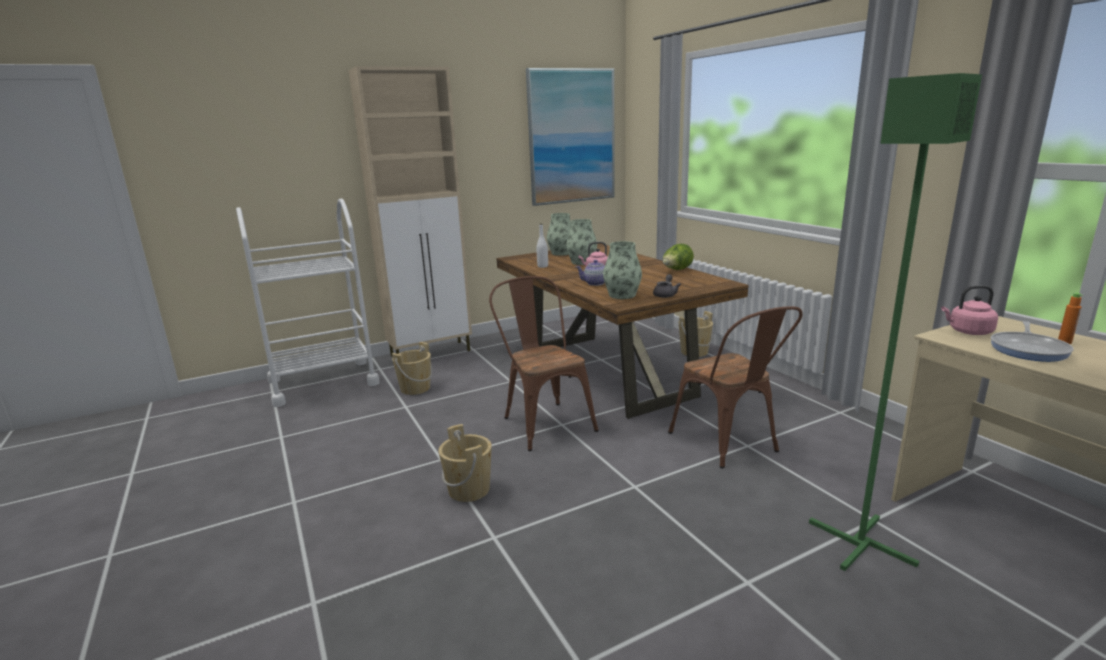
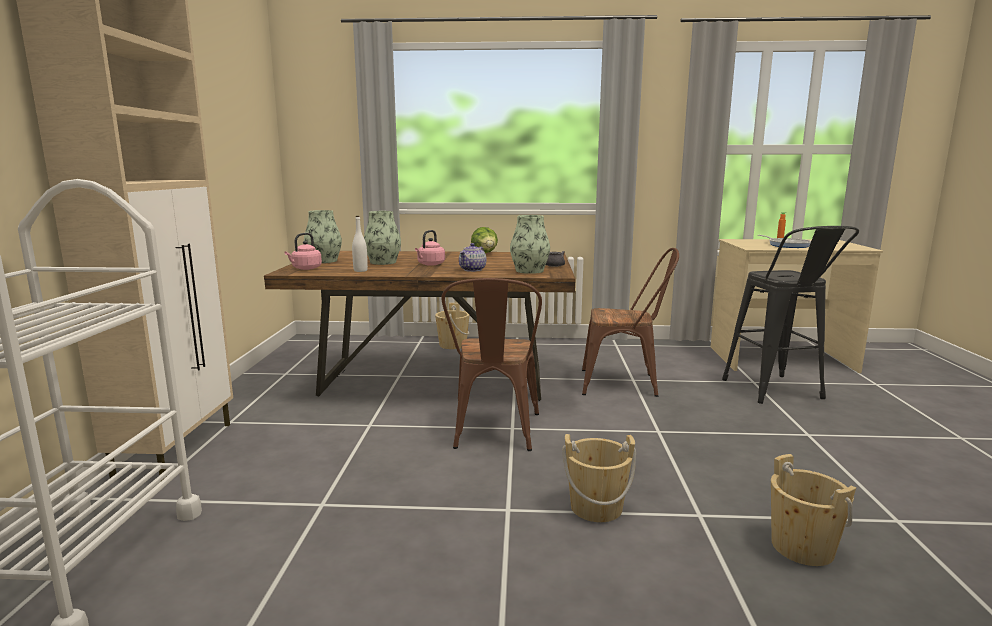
camera: 60 degrees left, 5 degrees down
(415, 388) = (275, 485): beige bucket -> beige bucket (802, 548)
(544, 421) = (494, 434): brown chair -> brown chair turned 90 degrees counterclockwise
(571, 137) = (245, 122): picture -> none
(860, 544) = (777, 393): green floor lamp -> black stool
(968, 332) = (749, 244): pink kettle -> pink kettle (305, 268)

